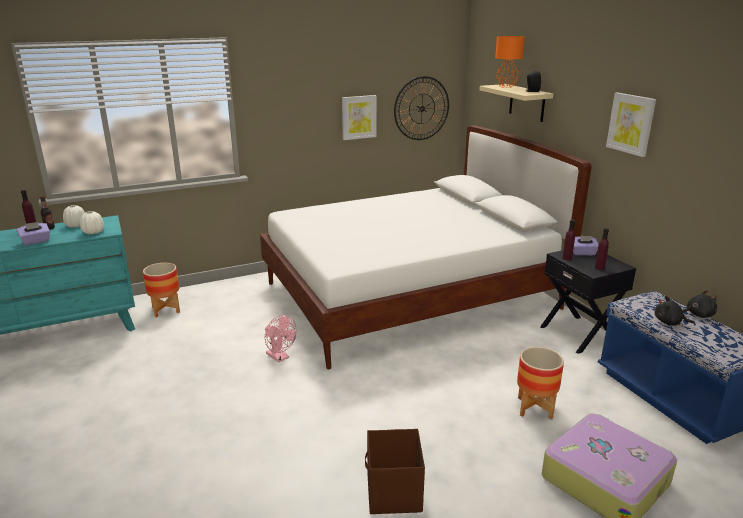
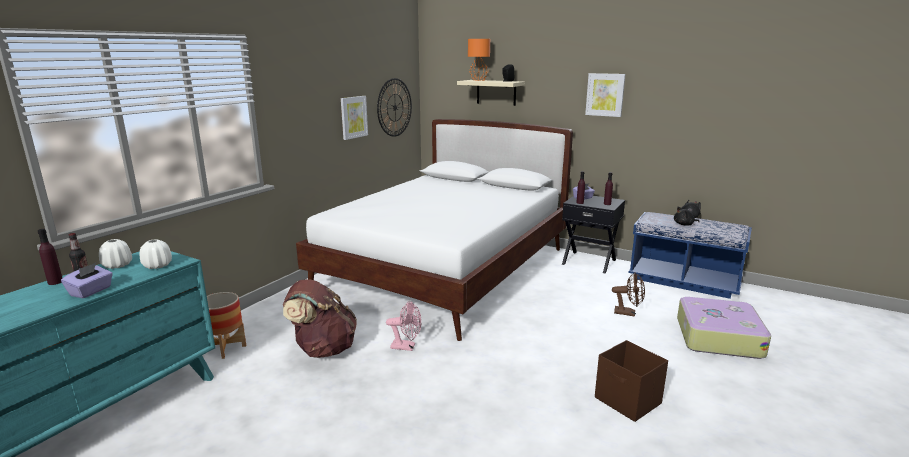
camera: 35 degrees left, 5 degrees down
(221, 335) = (323, 349): none -> brown backpack
(535, 408) = (628, 313): planter -> brown fan

